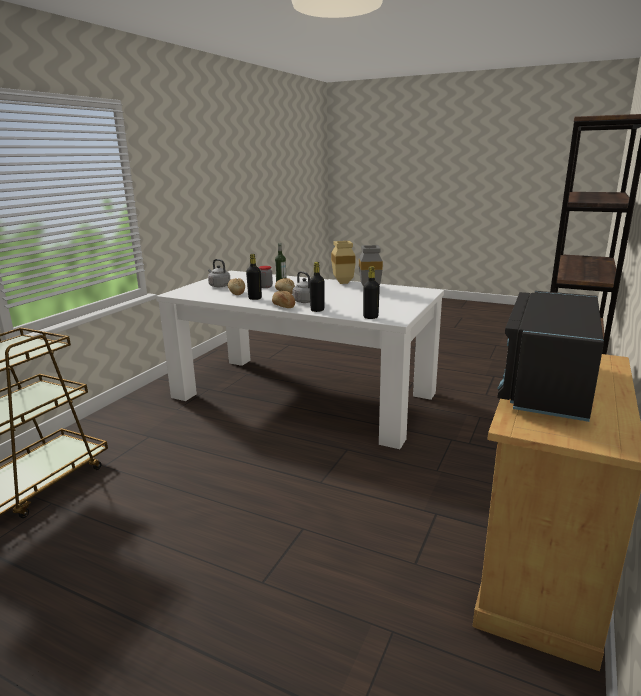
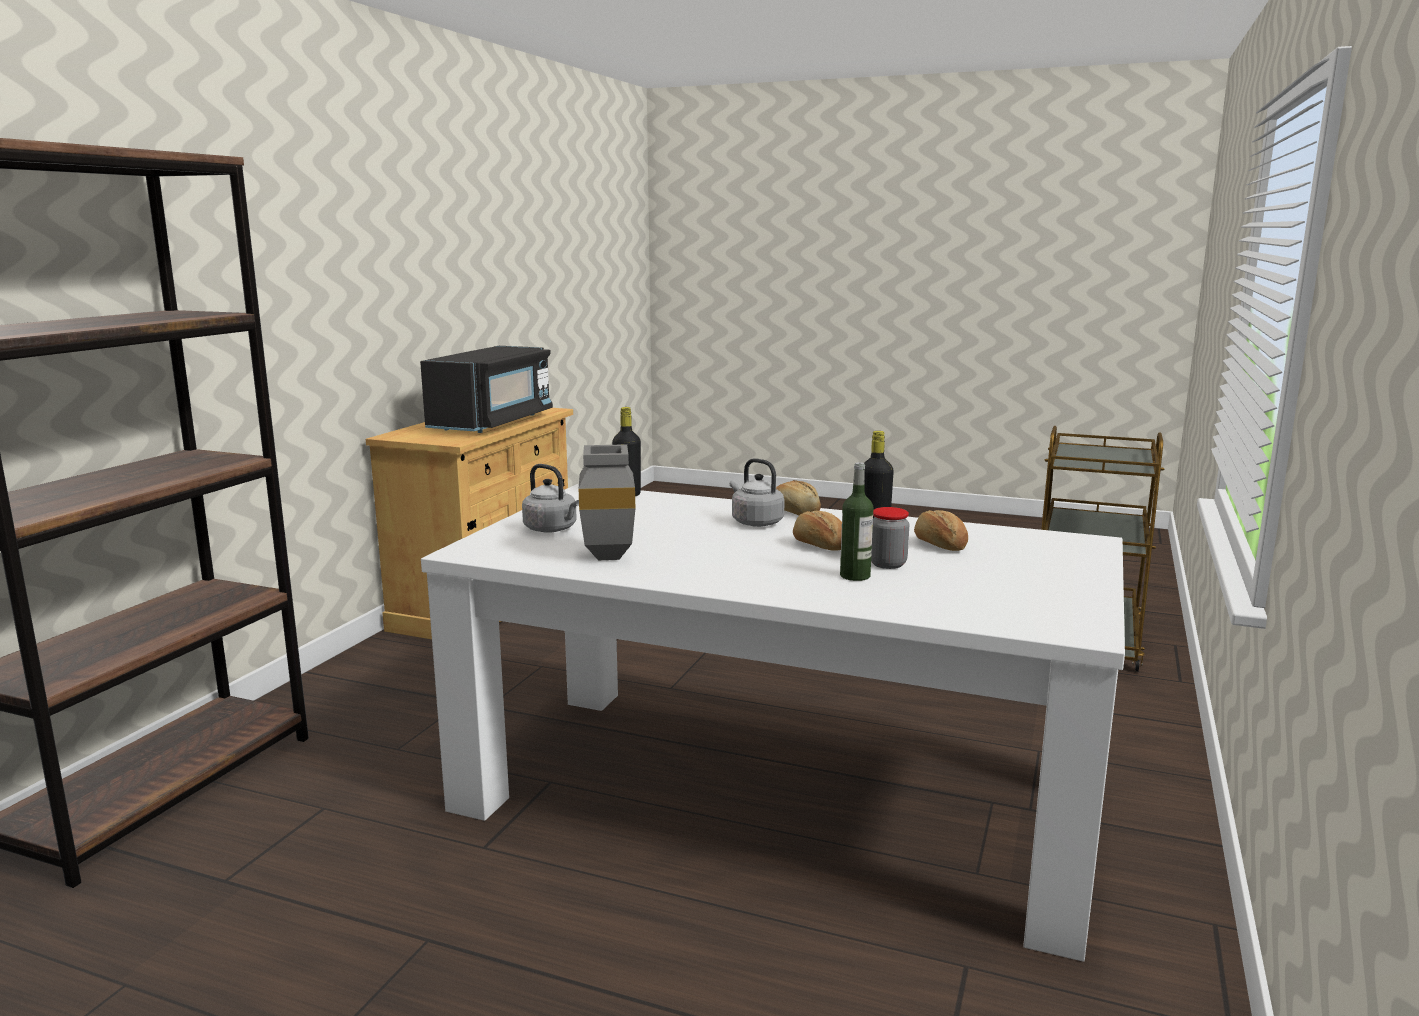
camera: 175 degrees right, 5 degrees down
(219, 286) = (1023, 567): grey kettle -> grey kettle (552, 529)
(317, 310) = (724, 506): black bottle -> none
(344, 283) = (675, 580): beige vase -> none

